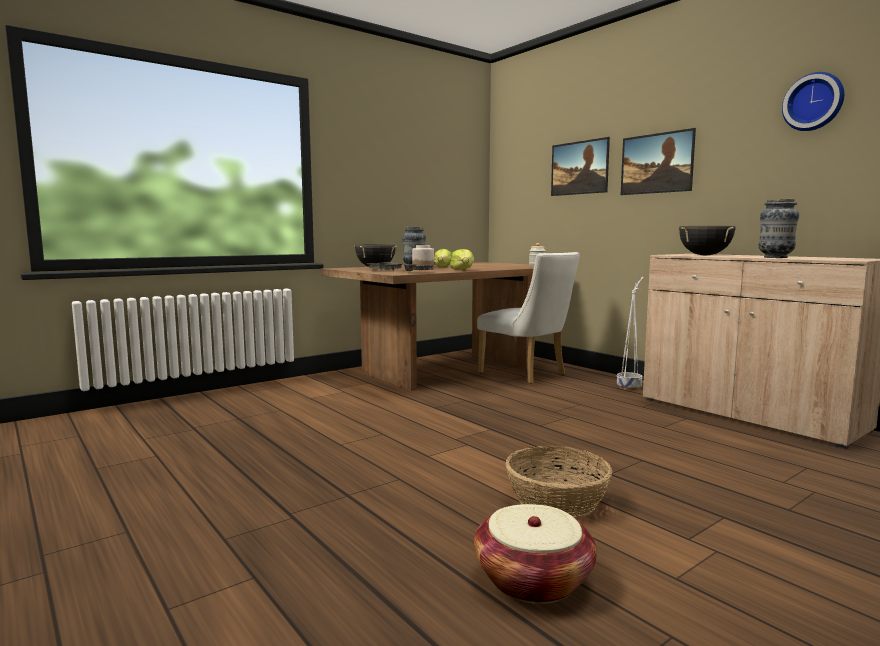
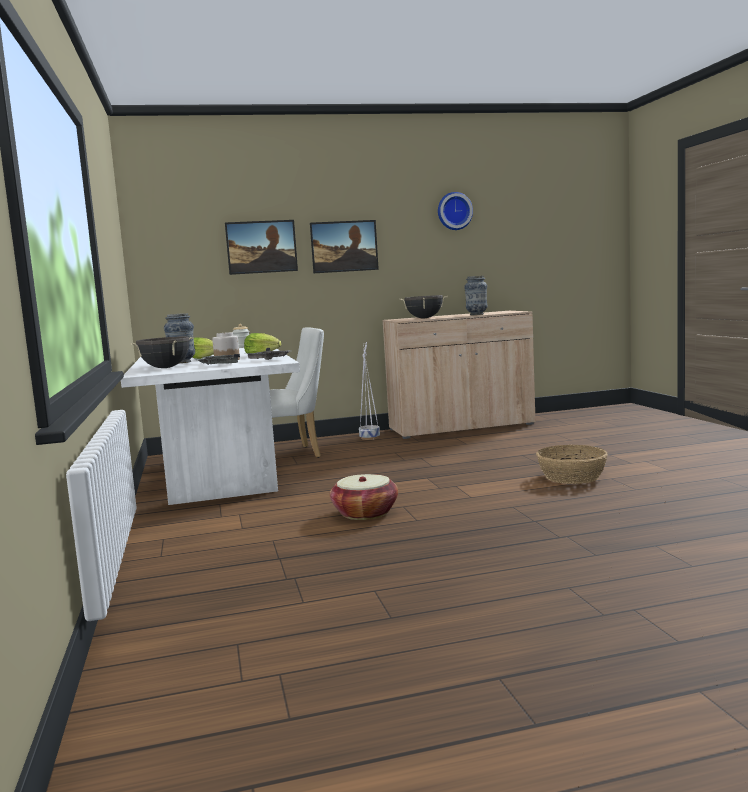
camera: 65 degrees left, 0 degrees up
(447, 369) = (219, 475): brown dining table -> white dining table
(533, 580) = (668, 491): basket -> basket (365, 513)

